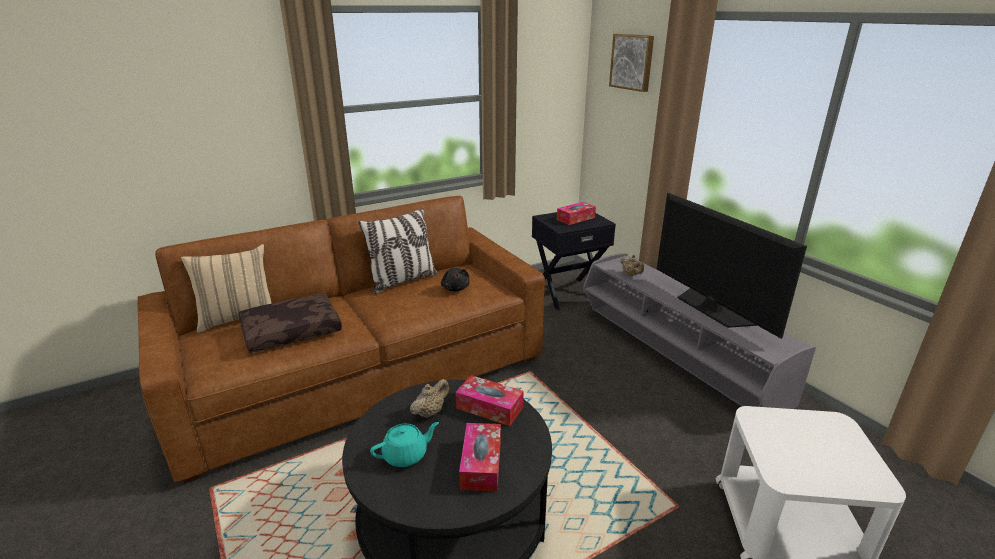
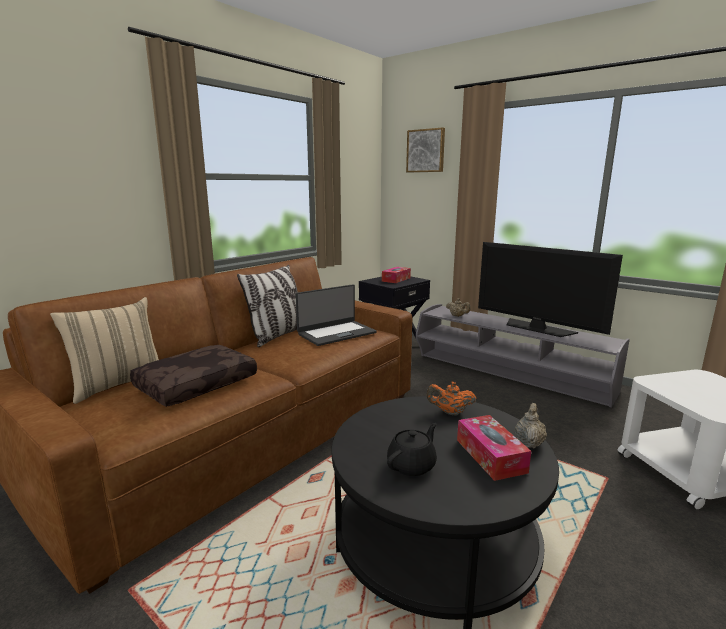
camera: 20 degrees left, 10 degrees down
(406, 455) = (412, 465): turquoise teapot -> black teapot
(430, 412) = (399, 426): beige teapot -> beige teapot (529, 442)
(455, 288) = (336, 333): black plush toy -> laptop
(489, 407) = (450, 412): tissue box -> orange teapot

